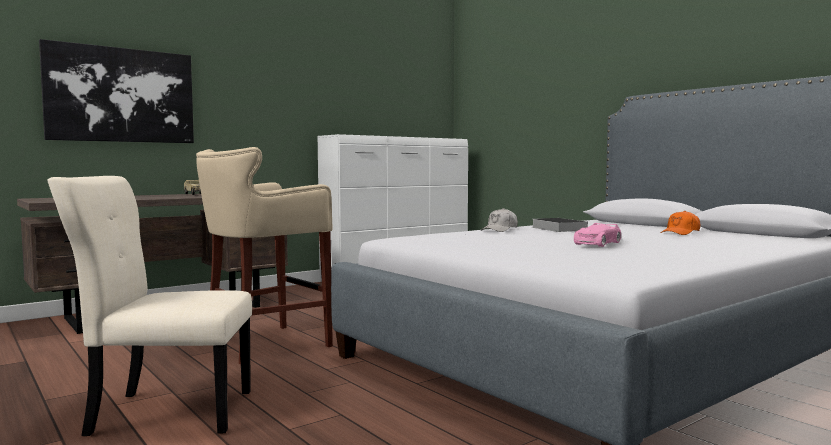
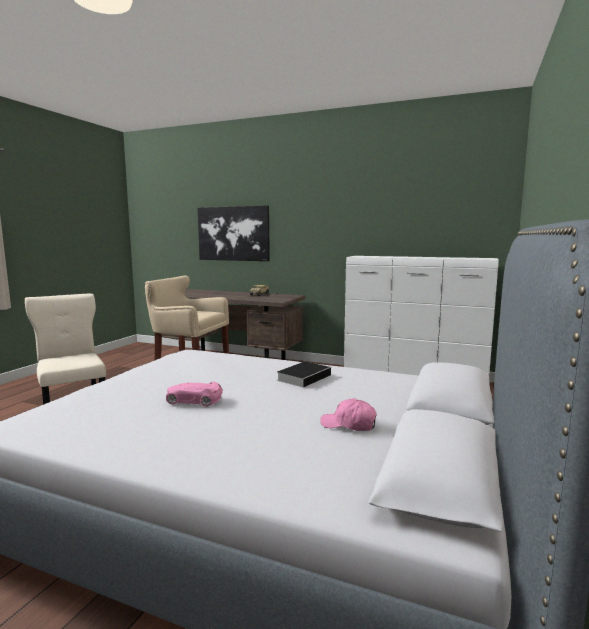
camera: 60 degrees right, 5 degrees up
(500, 230) = (270, 364): white cap -> none
(681, 233) = (348, 425): orange cap -> pink cap

